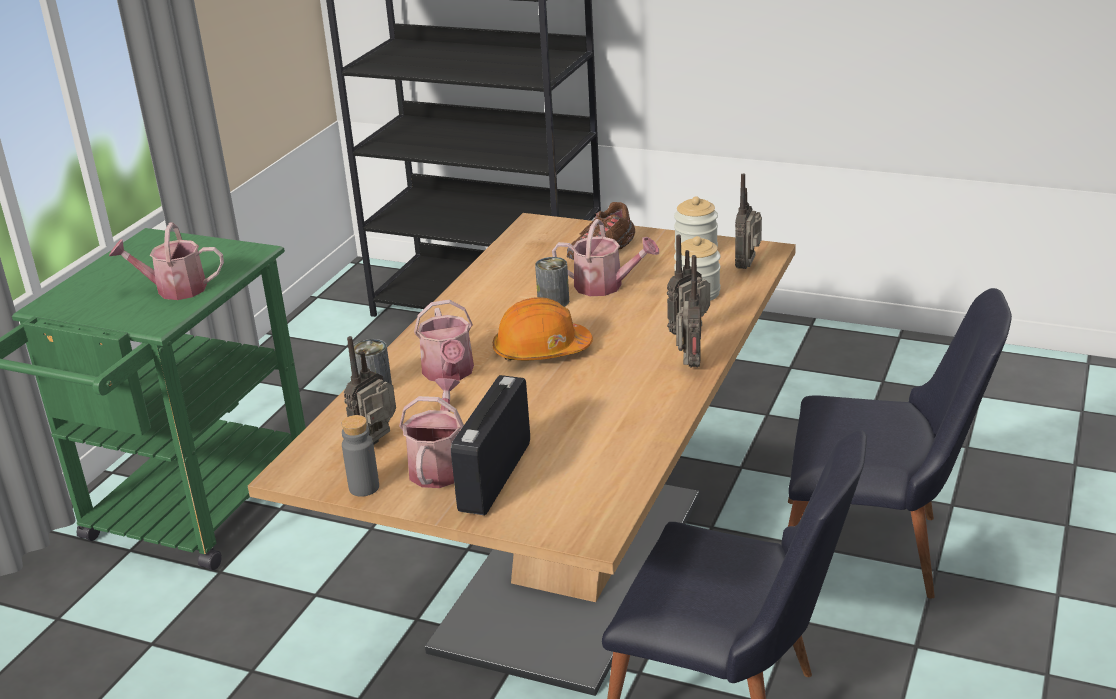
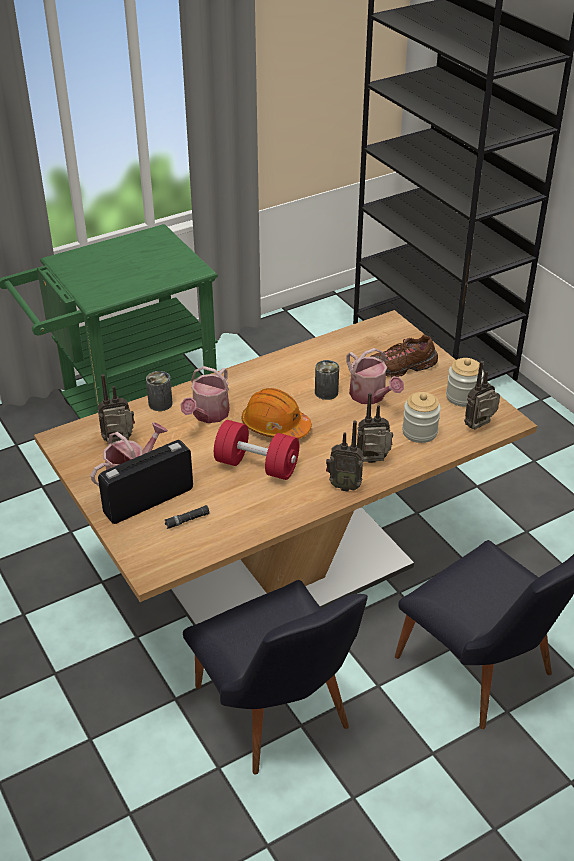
camera: 35 degrees right, 10 degrees up
(174, 289) = (128, 279): watering can -> none
(364, 487) = (81, 469): grey bottle -> none
(566, 471) = (187, 520): none -> black flashlight
(571, 391) = (257, 465): none -> red dumbbell
(689, 365) = (344, 485): radio -> radio turned 60 degrees clockwise

